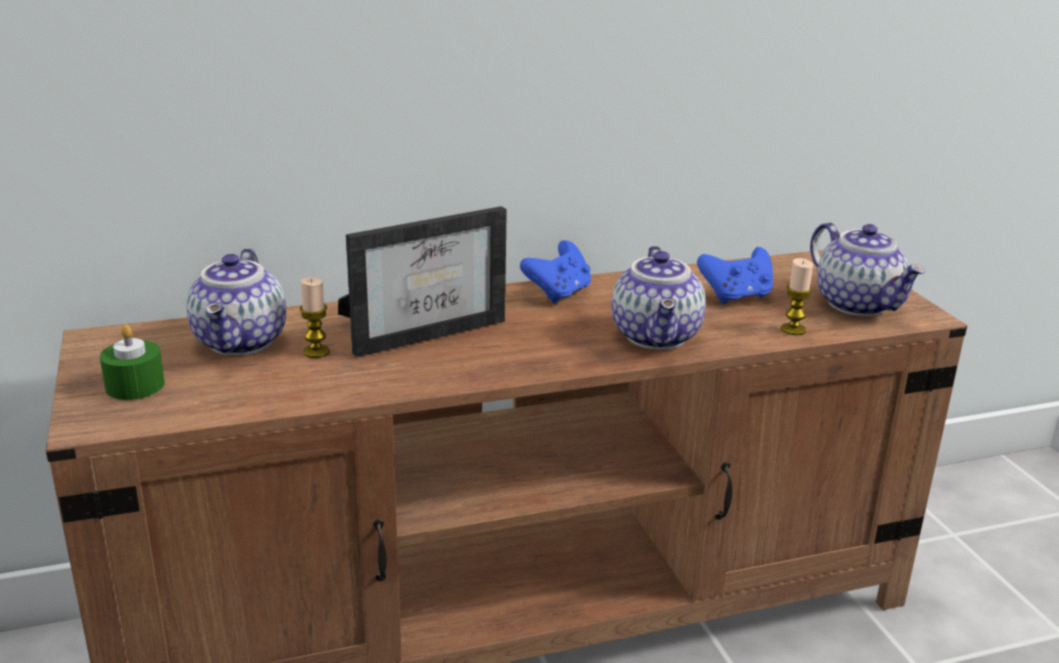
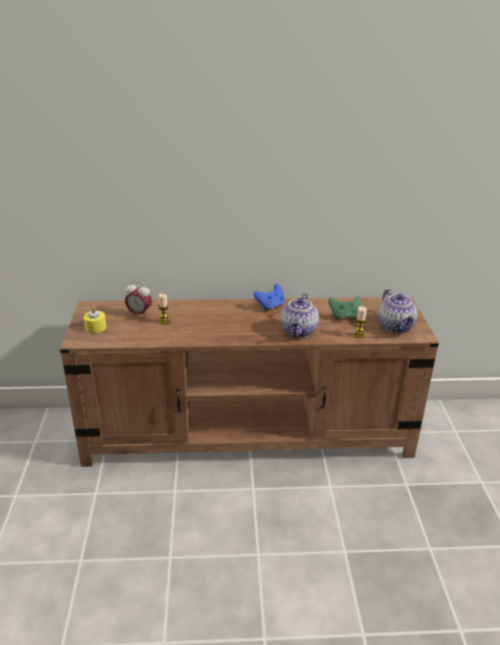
camera: 15 degrees right, 5 degrees up
(135, 385) = (95, 327): green candle -> yellow candle
(242, 342) = (139, 314): teapot -> alarm clock
(426, 330) = (209, 317): picture frame -> none
(736, 297) = (344, 316): blue game controller -> green game controller

